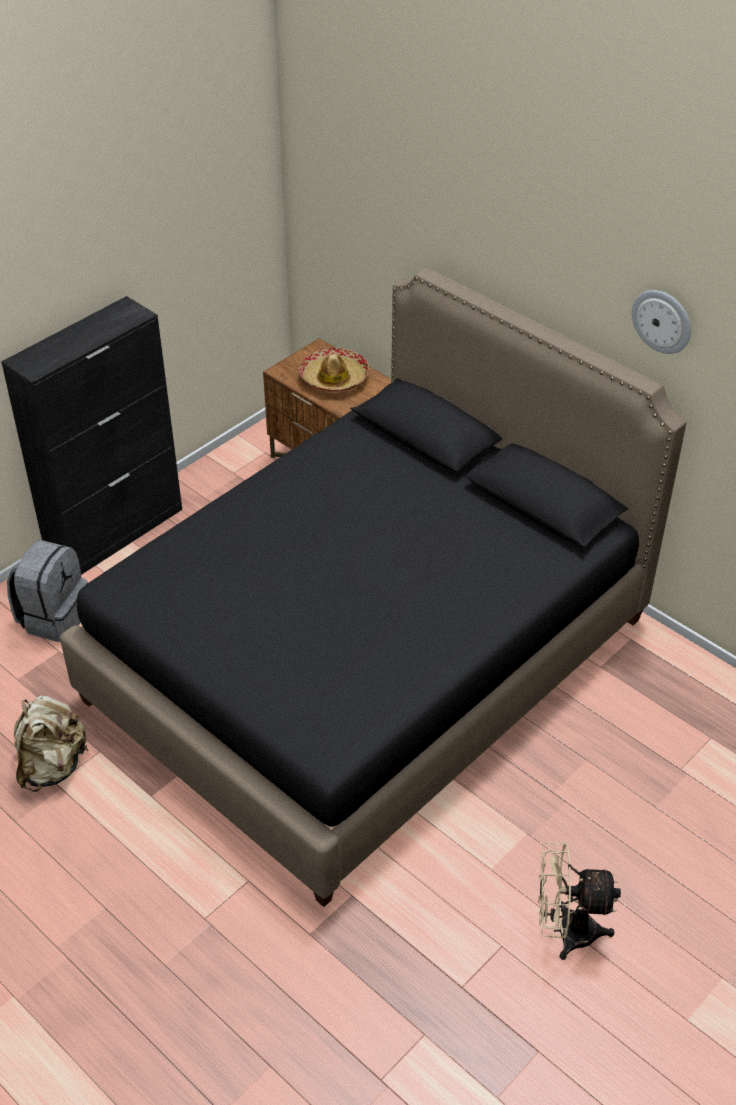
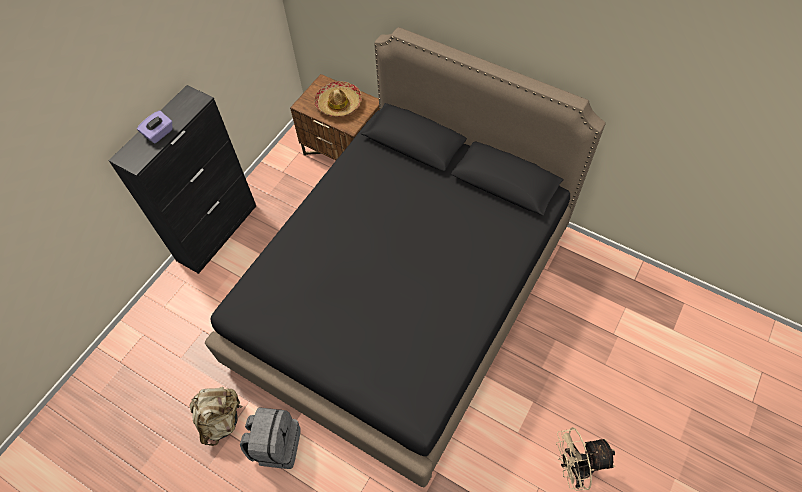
camera: 10 degrees left, 15 degrees up
(54, 617) = (193, 305): grey backpack -> grey backpack (276, 445)
(75, 343) = (159, 133): none -> purple tissue box
(662, 321) = (589, 57): wall clock -> none

